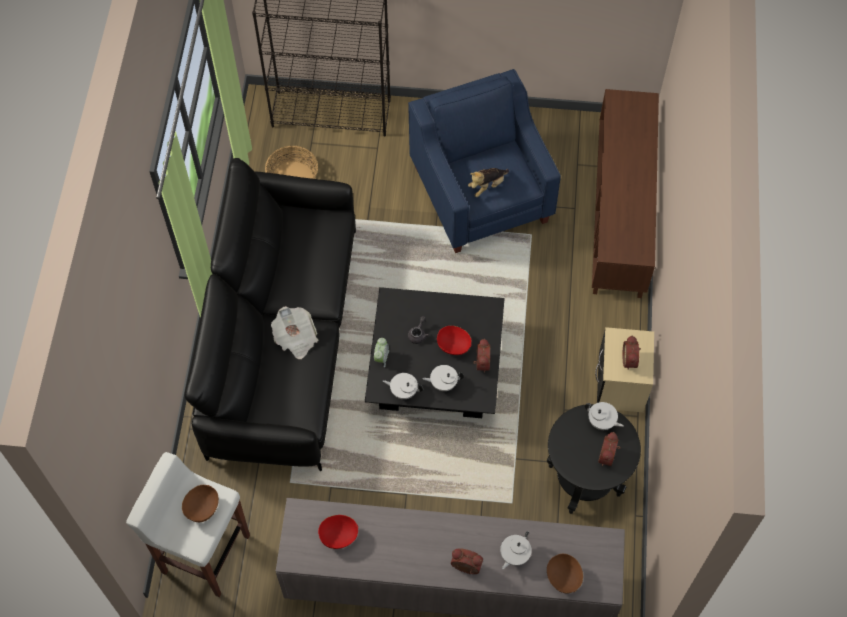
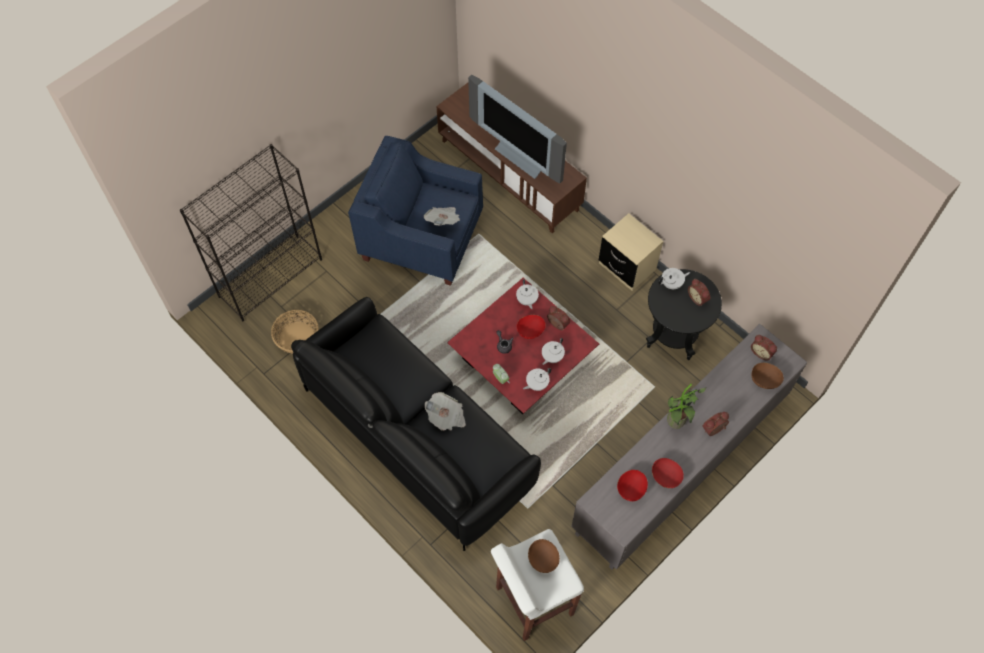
camera: 50 degrees left, 0 degrees up
(377, 557) = (665, 477): none -> red bowl
(434, 366) = (521, 359): black coffee table -> red coffee table
(442, 528) = (676, 423): none -> potted plant
(487, 186) = (443, 221): plush toy -> newspaper
(514, 555) = (728, 396): white teapot -> white teapot (526, 300)
(624, 197) = (524, 156): none -> television
(630, 360) = (637, 240): alarm clock -> alarm clock (762, 352)

